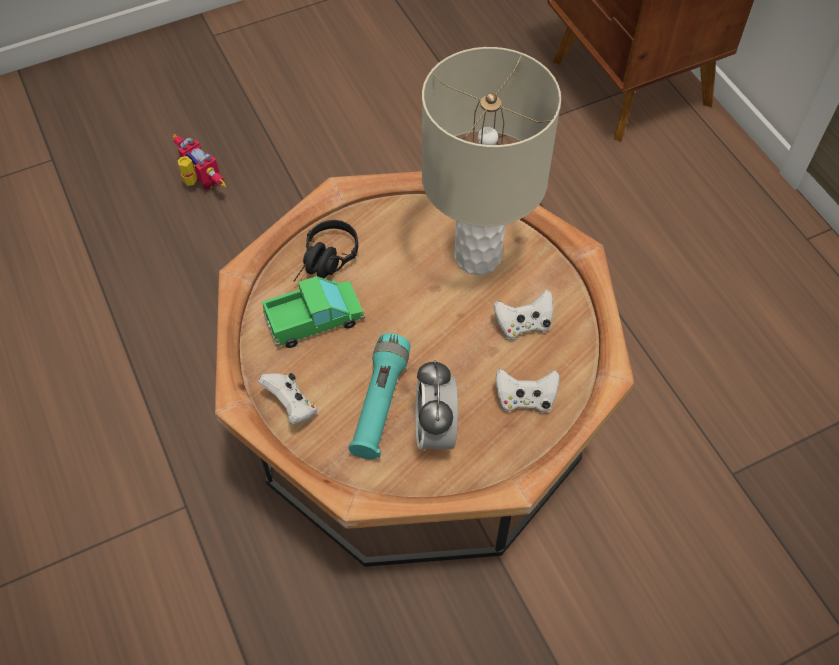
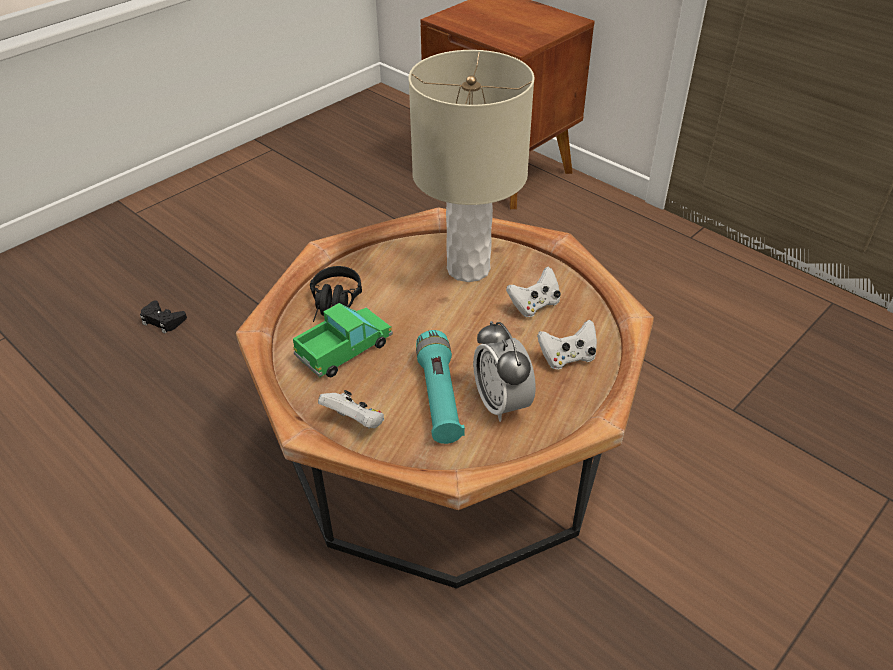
camera: 20 degrees left, 15 degrees down
(200, 183) = (163, 320): toy robot -> black game controller

